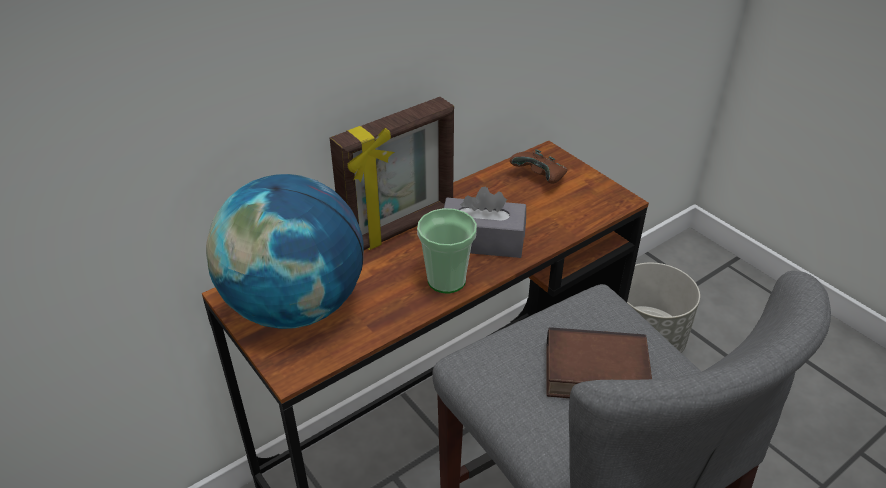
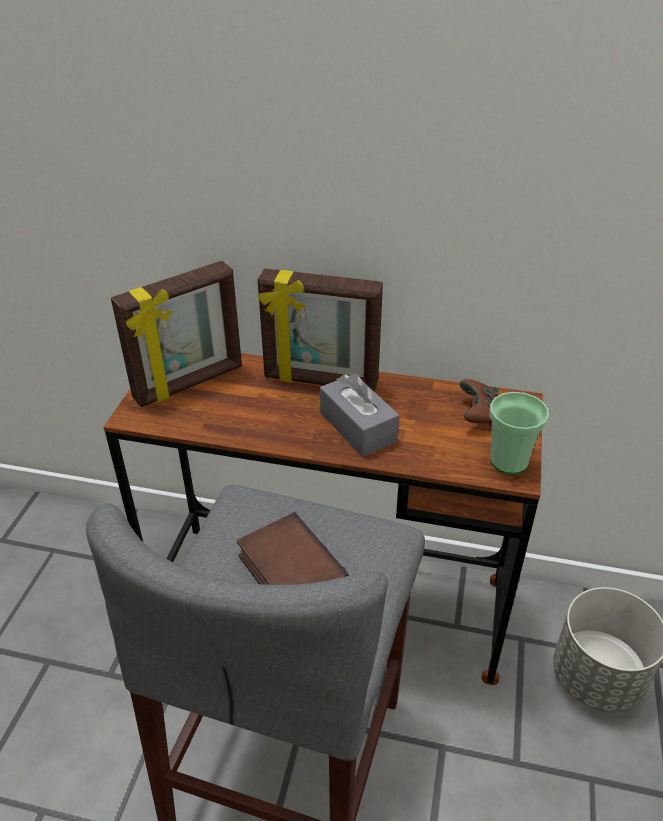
camera: 50 degrees right, 0 degrees up
(296, 306) = (189, 384): globe -> picture frame
(446, 280) = (291, 433): cup -> cup (508, 461)

